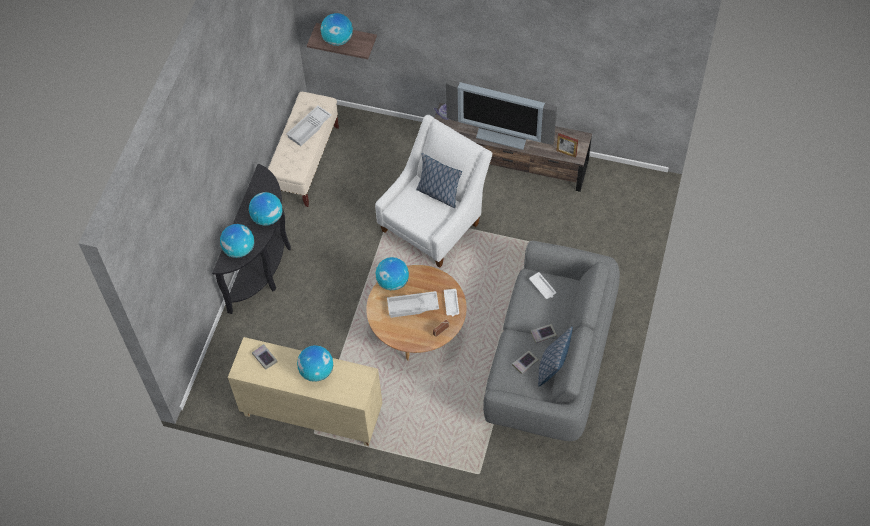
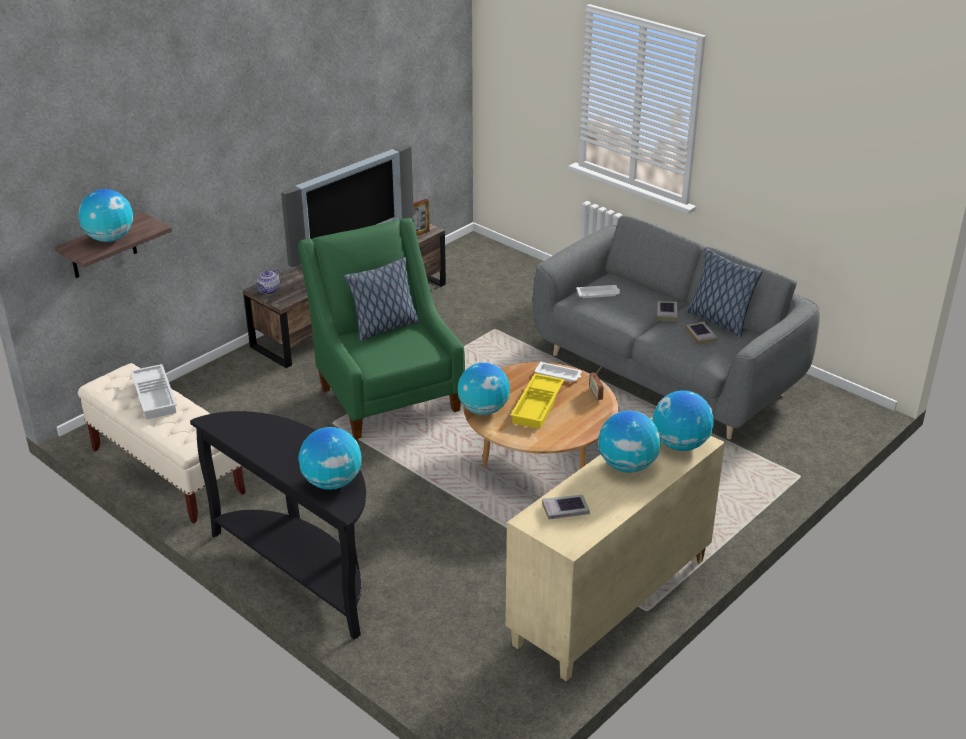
camera: 65 degrees left, 25 degrees down
(267, 218) = (301, 438): globe -> globe (680, 444)
(412, 307) = (538, 406): white tray -> yellow tray
(435, 222) = (386, 394): white armchair -> green armchair

